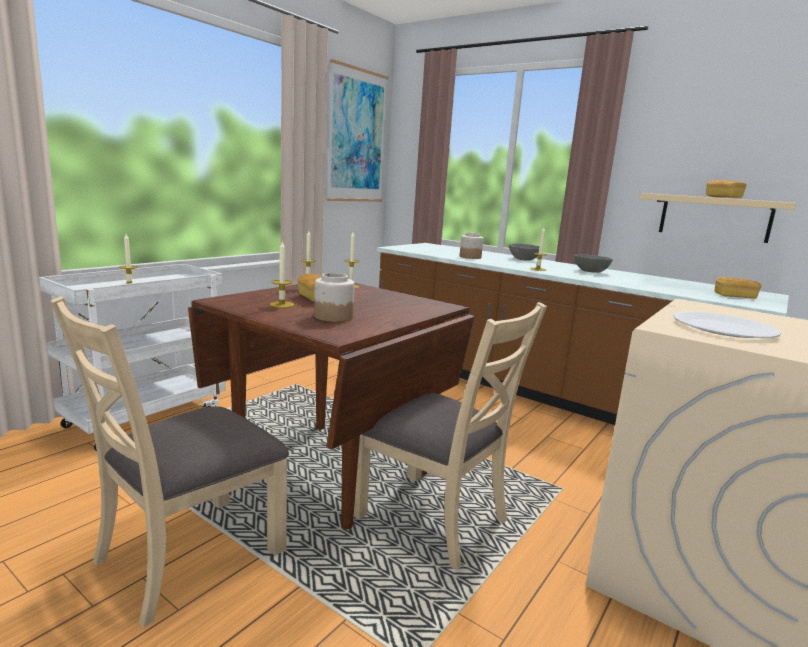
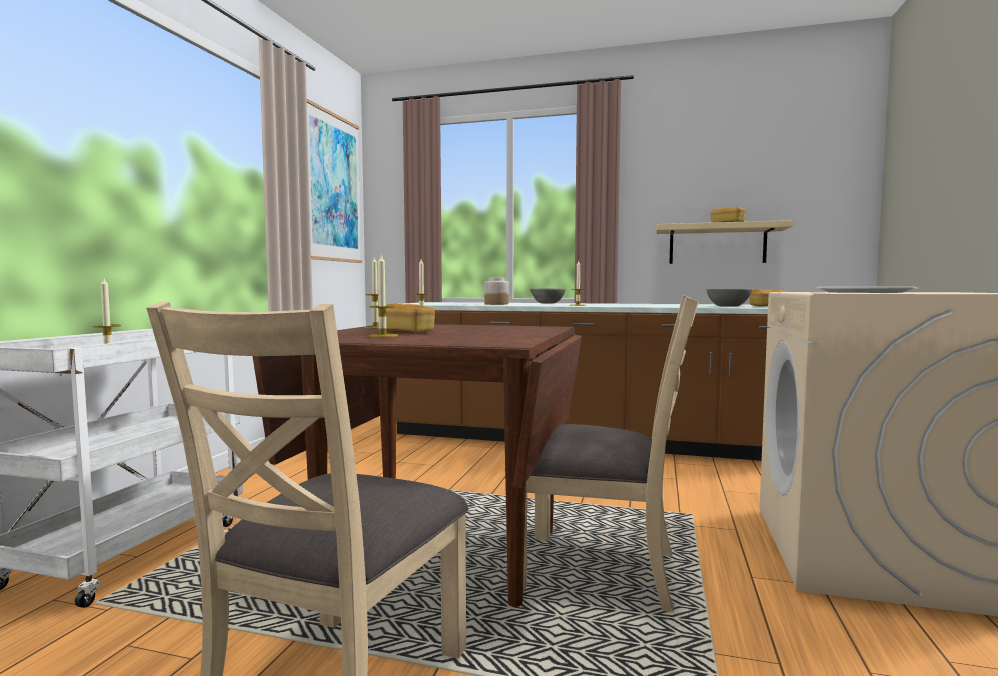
camera: 20 degrees left, 10 degrees down
(333, 316) = (463, 337): jar -> none
(591, 271) = (624, 304): grey bowl -> grey bowl (728, 306)

